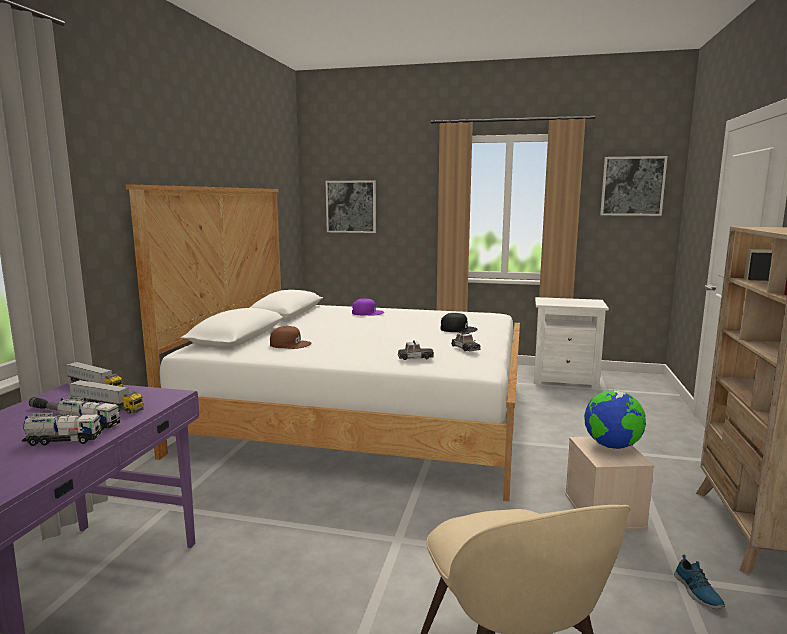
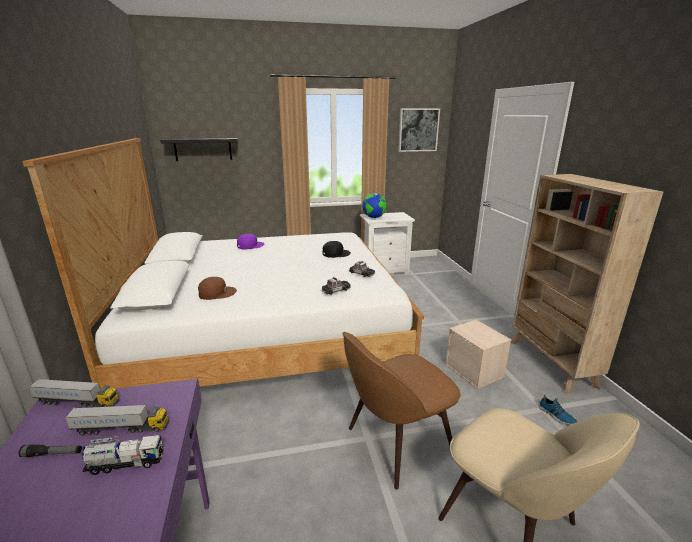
camera: 25 degrees left, 10 degrees up
(63, 440) = (118, 498): toy truck -> none
(351, 206) = (203, 149): picture -> black shelf
(427, 554) = (396, 443): none -> brown chair
(612, 446) = (478, 330): globe -> globe (374, 217)

